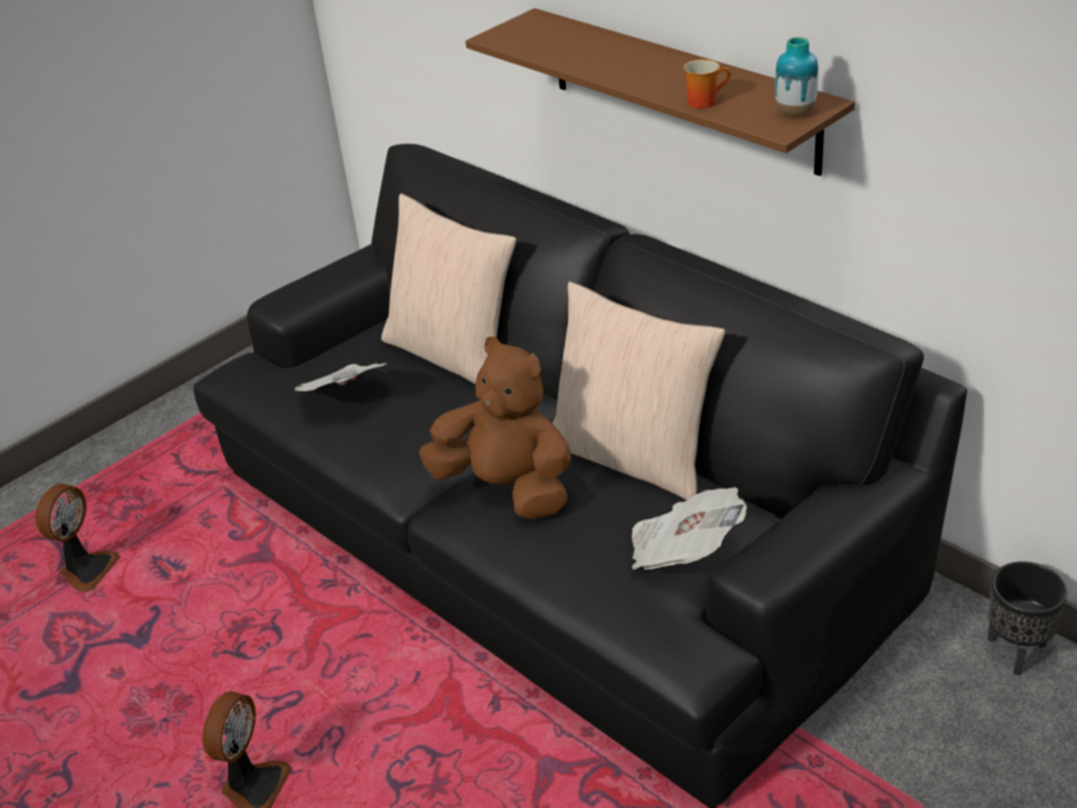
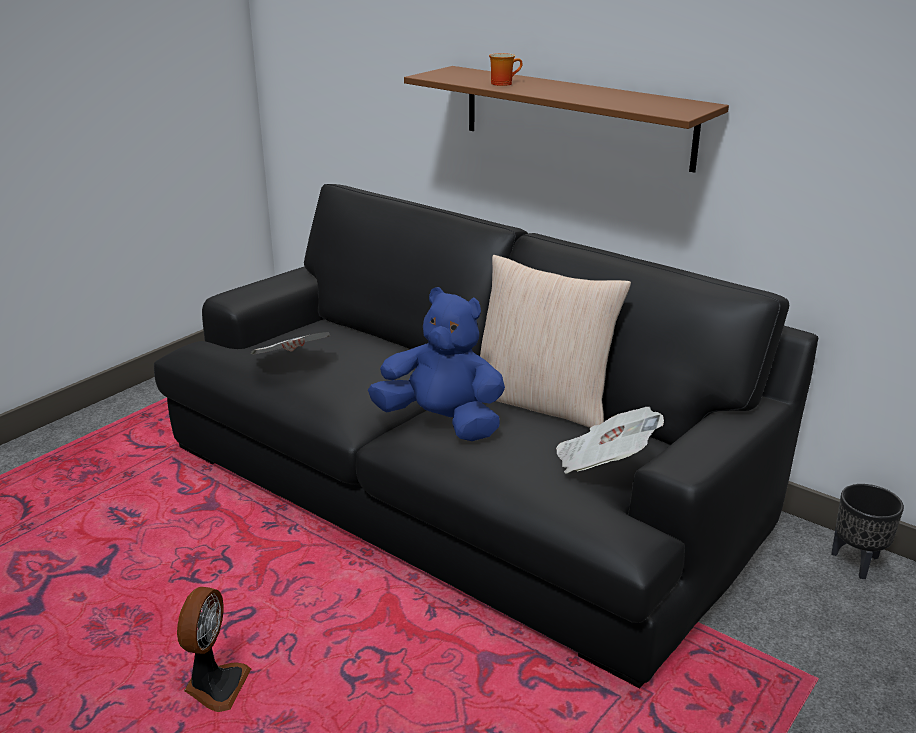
camera: 10 degrees left, 10 degrees down
(87, 570) = (48, 519): fan -> none
(454, 353) = (378, 339): beige pillow -> none
(507, 488) = (442, 422): brown plush toy -> blue plush toy
(704, 101) = (611, 102): mug -> mug (503, 83)
(795, 112) = (686, 108): vase -> none

